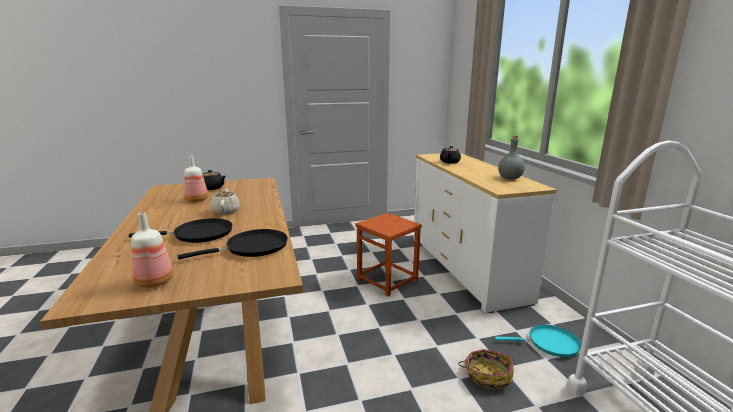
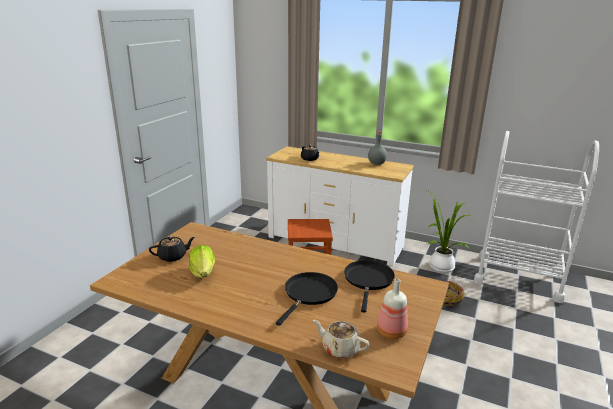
camera: 50 degrees left, 5 degrees up
(198, 200) = (203, 273): bottle -> lettuce
(226, 211) = (263, 268): beige teapot -> beige teapot (340, 348)
(549, 343) = (439, 266): turquoise frying pan -> potted plant

